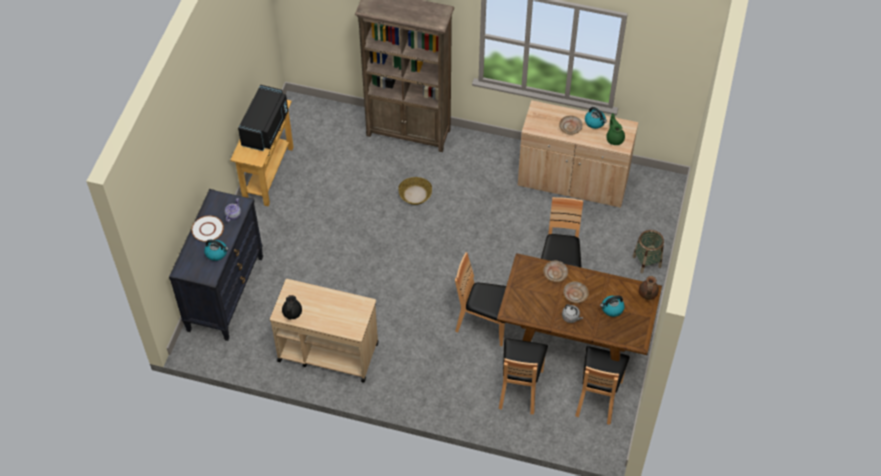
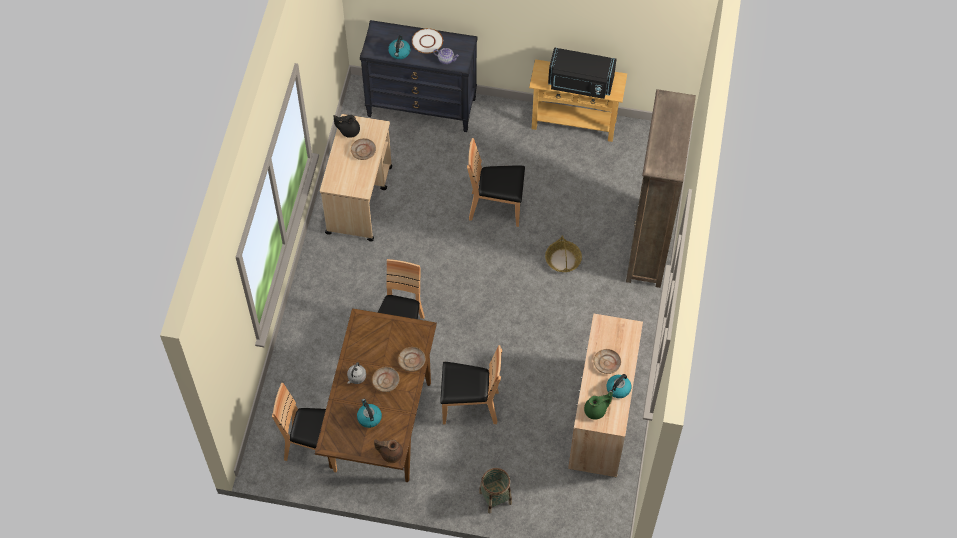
camera: 85 degrees right, 5 degrees up
(319, 301) = (363, 151): none -> beige plate
(520, 388) = (324, 373): brown chair -> brown chair (496, 208)

